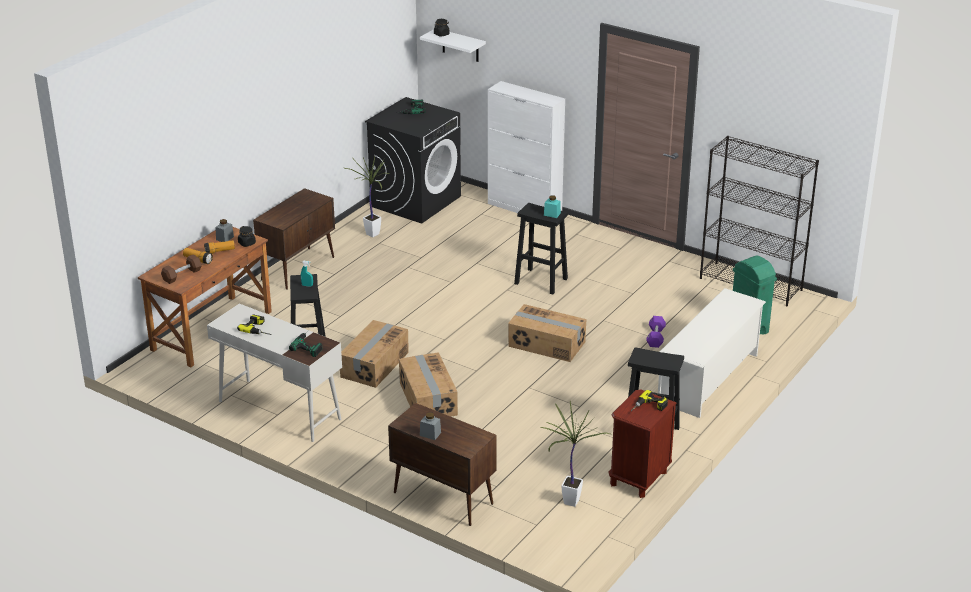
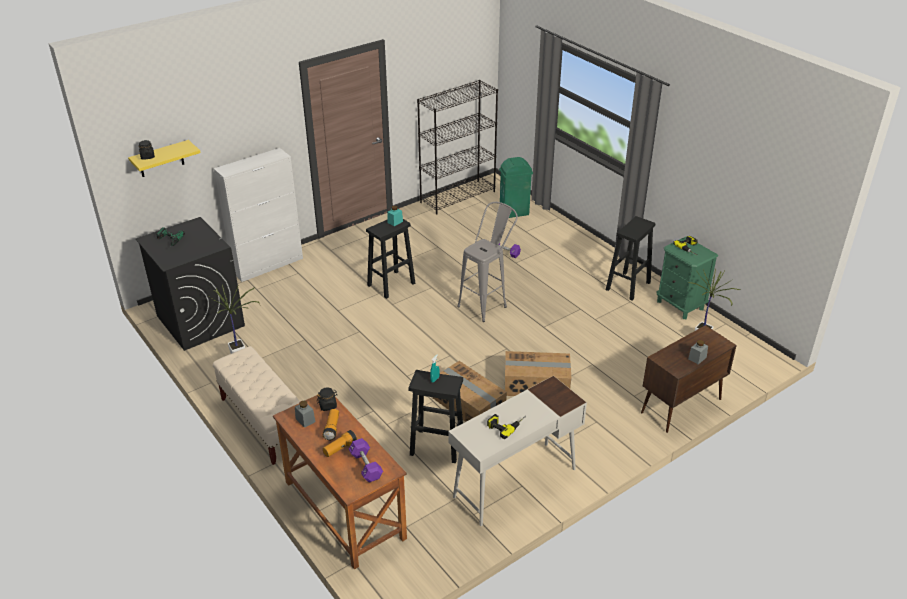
camera: 70 degrees left, 5 degrees up
(182, 275) = (366, 466): brown dumbbell -> purple dumbbell
(298, 268) = (264, 422): brown cabinet -> beige bench
(310, 345) = (550, 395): power drill -> none
(460, 45) = (161, 159): white shelf -> yellow shelf
(546, 344) = (487, 304): cardboard box -> grey stool
(638, 478) = (680, 305): brown nightstand -> green nightstand
(708, 379) = (569, 245): white shoe rack -> none

